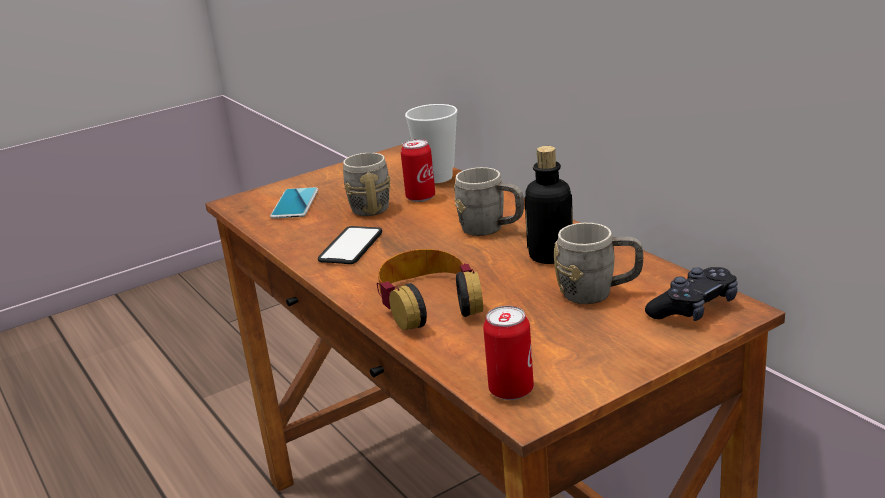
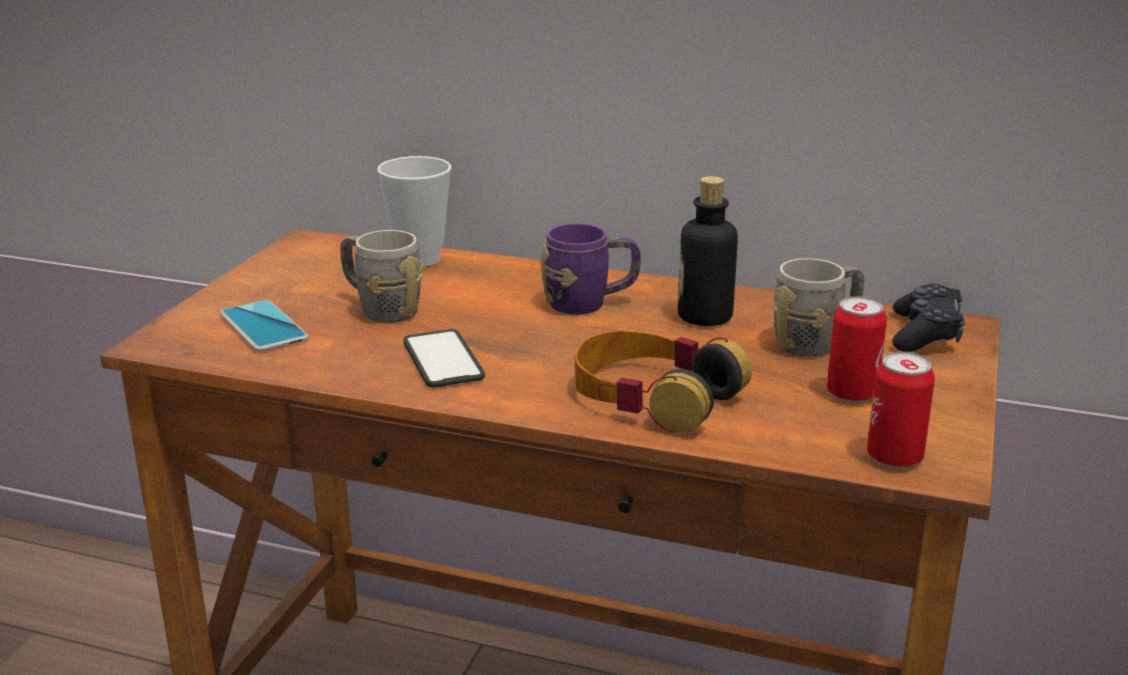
camera: 40 degrees left, 0 degrees up
(420, 197) = (437, 286): can -> can (851, 394)
(491, 229) = (590, 304): grey mug -> purple mug

